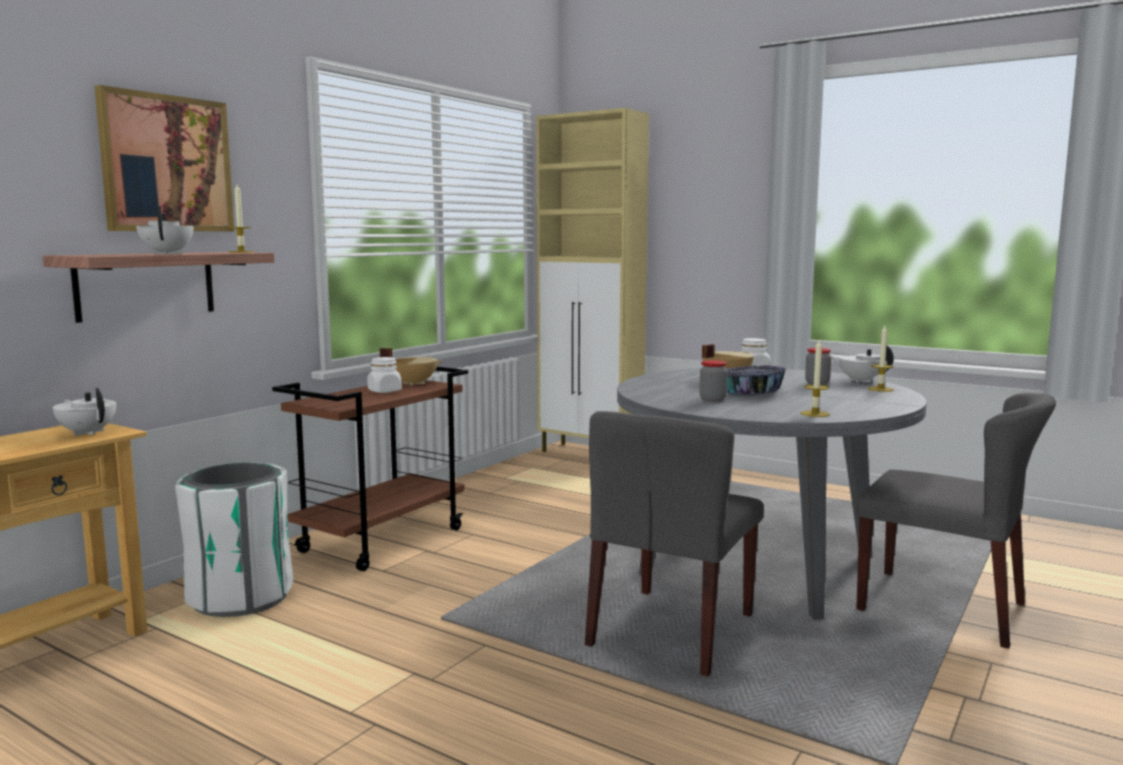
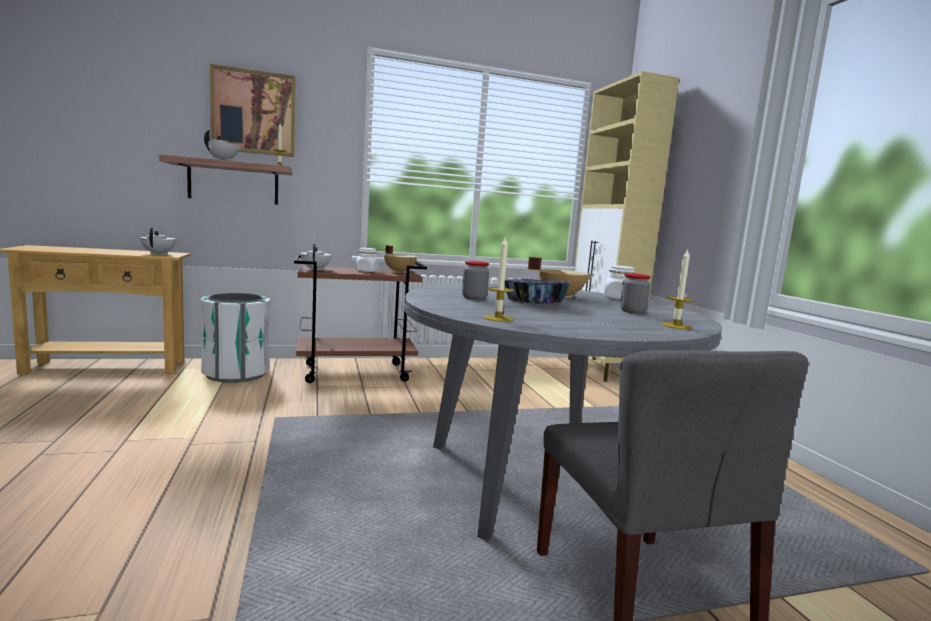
camera: 40 degrees right, 0 degrees up
(672, 631) = (362, 488): grey chair -> none
(859, 381) = (690, 319): white teapot -> white teapot (316, 269)

